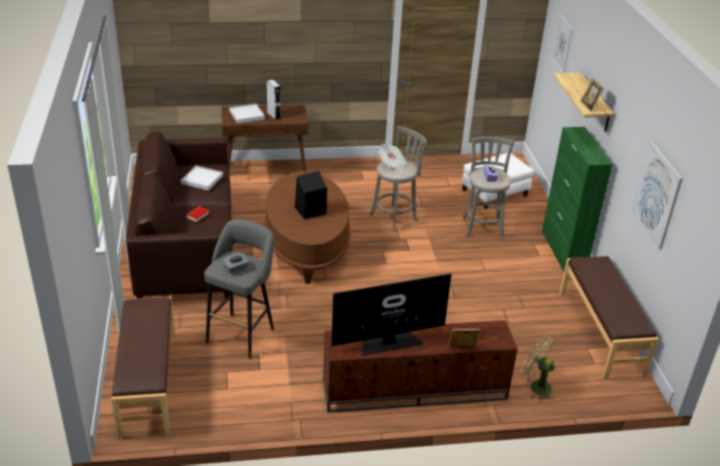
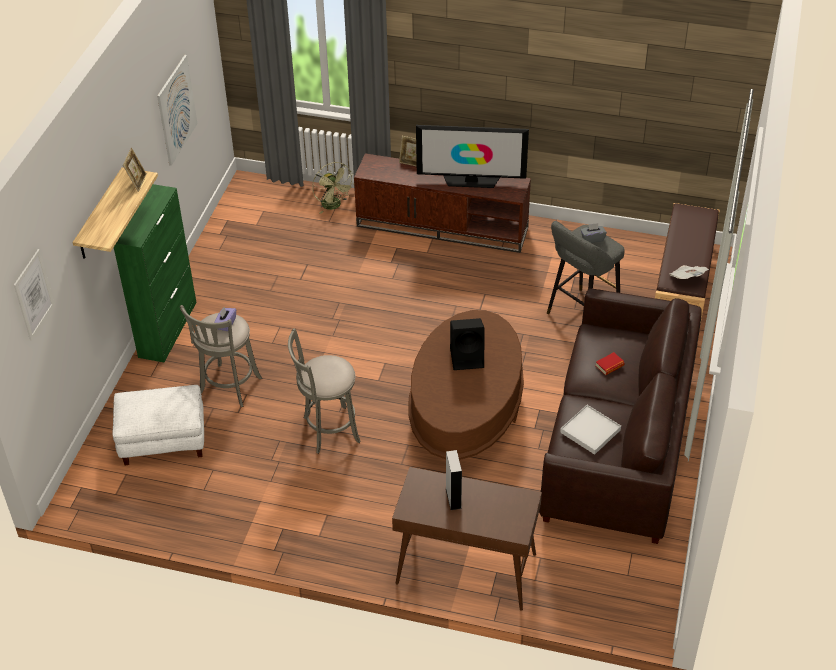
camera: 155 degrees left, 10 degrees up
(247, 115) = (495, 510): white tray -> none
(392, 165) = (332, 375): newspaper -> newspaper (687, 279)
(601, 333) = (227, 234): brown bench -> none

